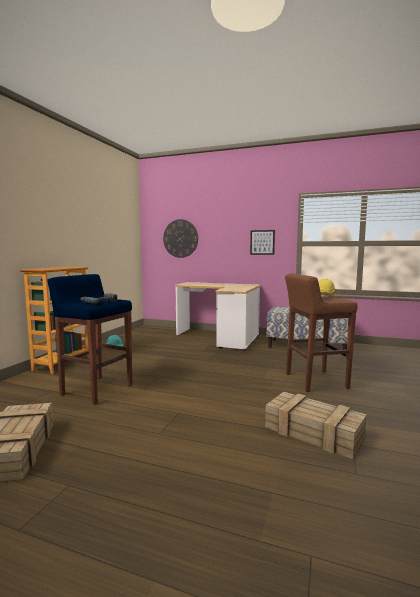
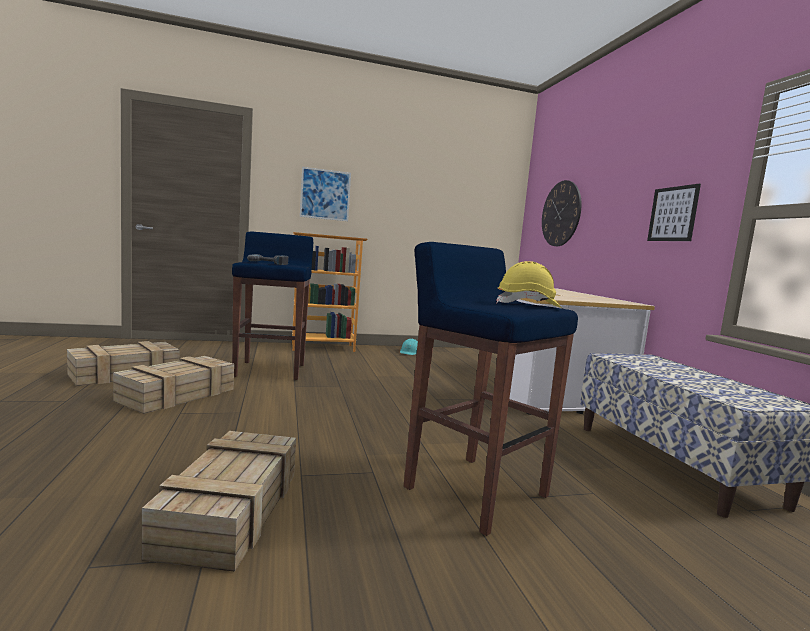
camera: 55 degrees right, 0 degrees up
(37, 232) = (325, 194): none -> picture
(114, 430) = (178, 394): none -> crate
(315, 381) = (474, 491): brown stool -> blue stool

